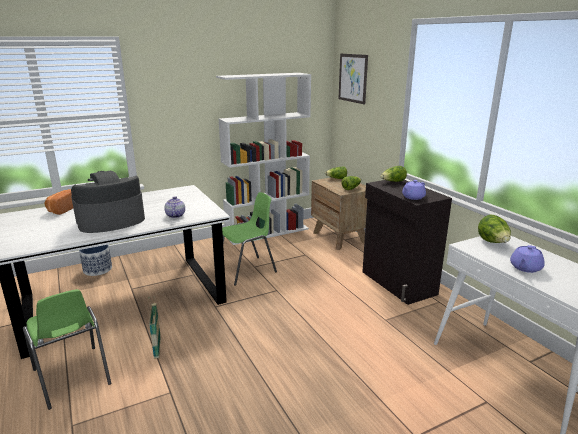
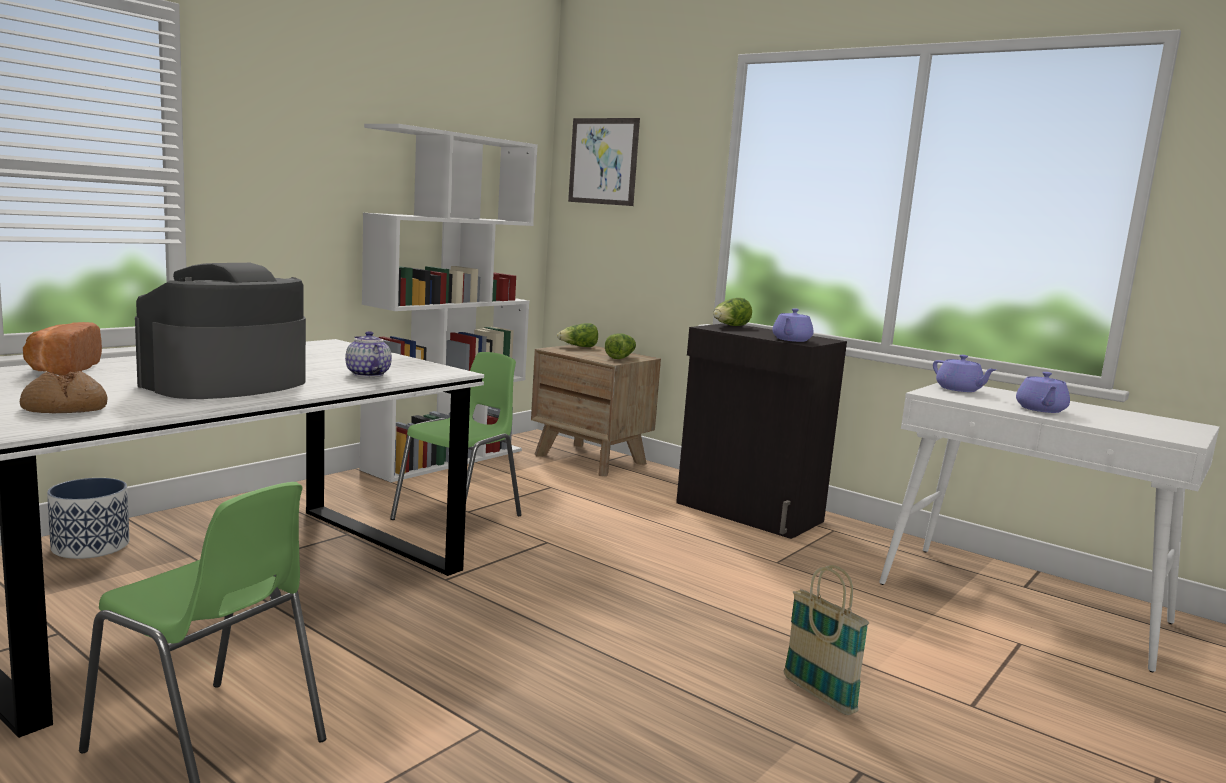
camera: 25 degrees left, 10 degrees down
(36, 238) = (65, 409): none -> bread
(157, 347) = (379, 661): basket -> basket (818, 695)
(493, 242) = (959, 389): lettuce -> purple teapot

